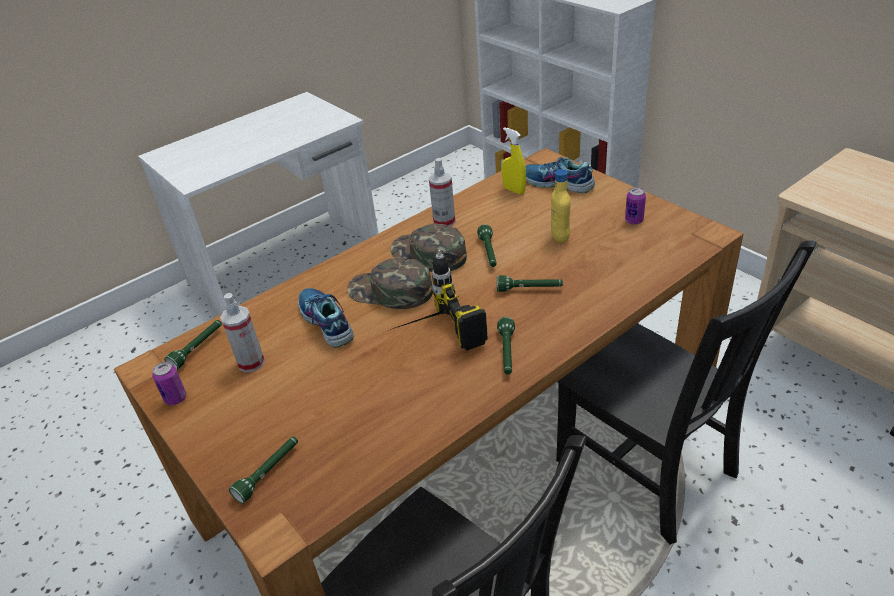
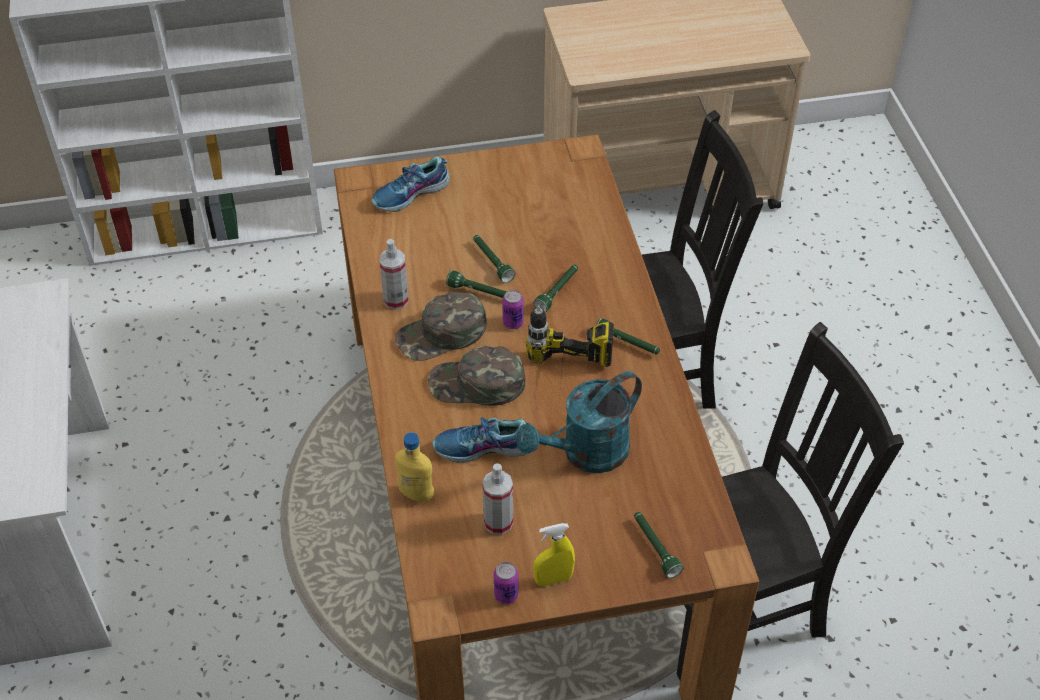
camera: 65 degrees left, 10 degrees up
(198, 348) = (441, 560): green flashlight -> green flashlight (492, 262)
(355, 381) = (585, 454): none -> turquoise watering can
(390, 291) = (476, 384): green cap -> green cap turned 45 degrees clockwise
(514, 190) = (390, 227): yellow spray bottle -> yellow spray bottle (553, 579)
(560, 237) = (500, 236): yellow bottle -> yellow bottle (416, 494)
(634, 220) = (520, 181): can -> can (513, 323)

